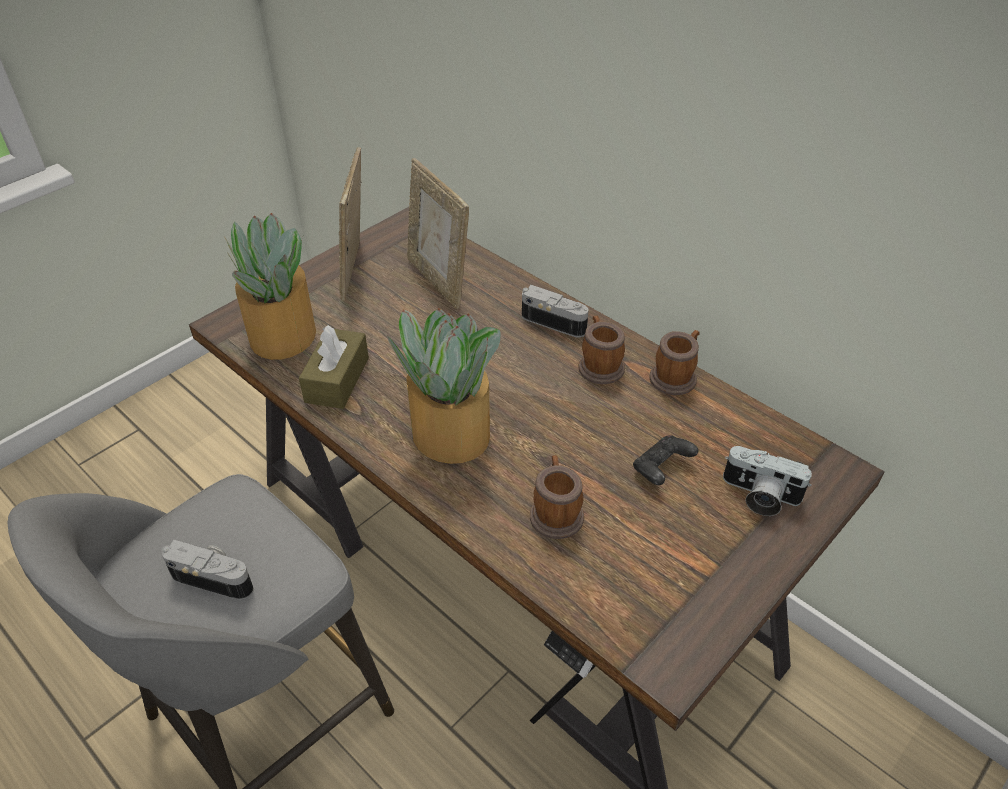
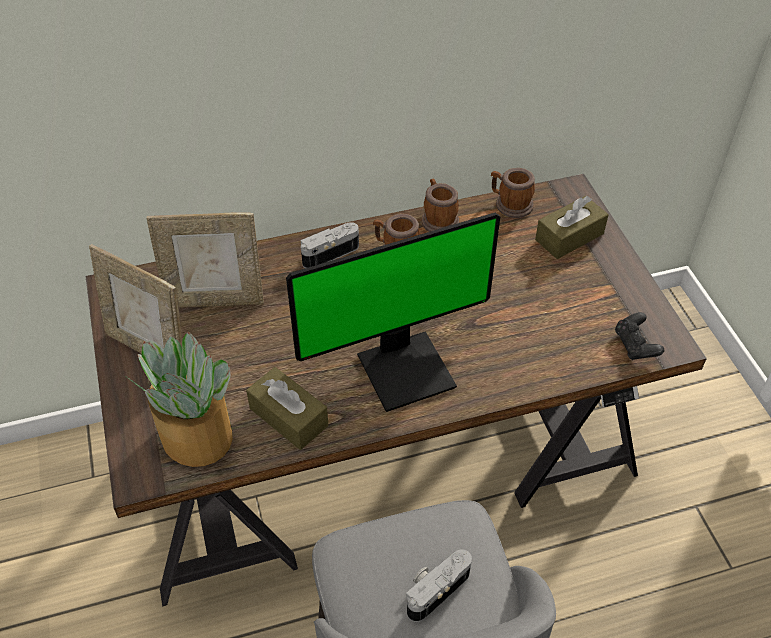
camera: 60 degrees left, 5 degrees up
(449, 433) = (405, 368): potted plant -> monitor
(555, 512) = (521, 341): mug -> mug (510, 204)
(661, 469) = (517, 270): black game controller -> black game controller (635, 345)
(759, 496) = (569, 237): camera -> brown tissue box

